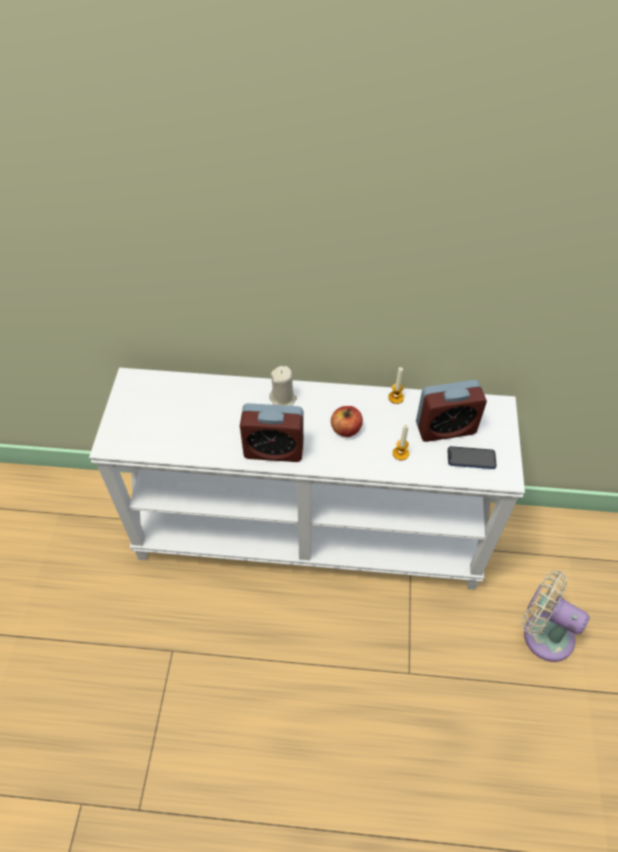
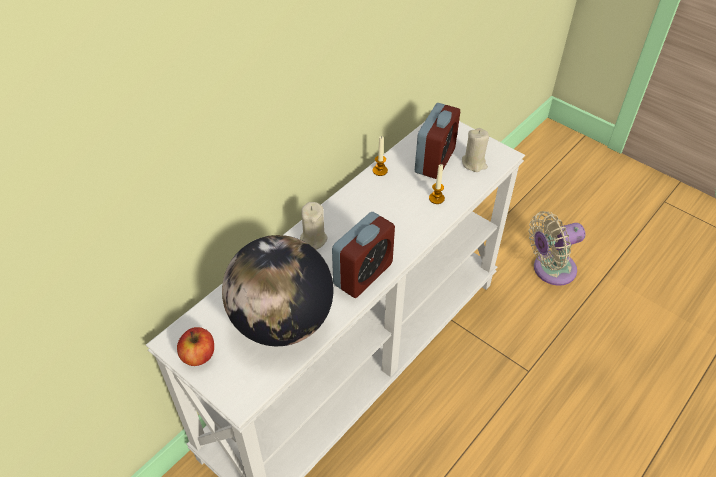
camera: 55 degrees left, 5 degrees down
(190, 427) = (282, 322): none -> globe
(346, 429) = (384, 217): apple -> apple (199, 355)
(471, 458) = (474, 163): phone -> beige candle

